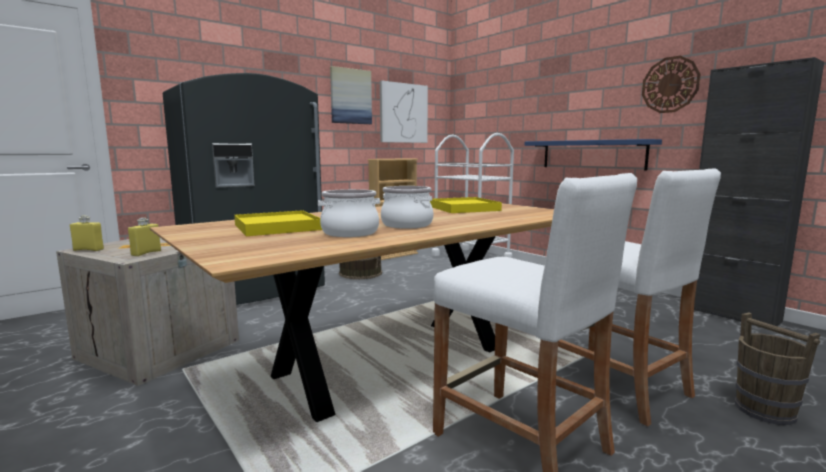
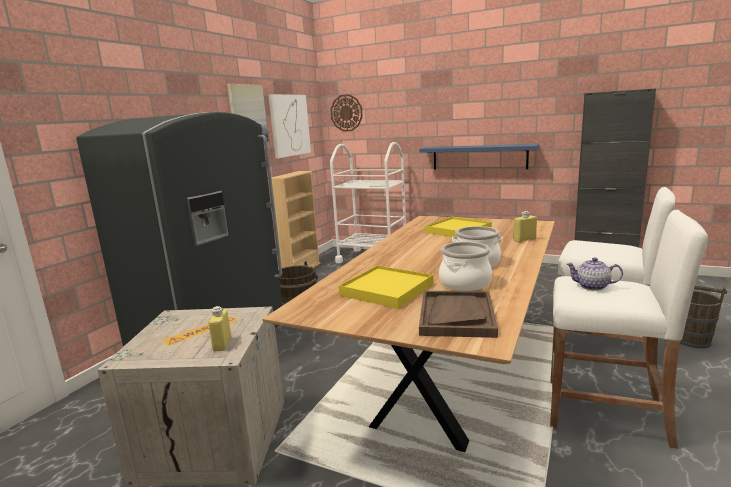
camera: 25 degrees left, 5 degrees up
(88, 250) = (138, 357): yellow bottle -> yellow bottle (524, 240)
(271, 246) = (456, 315): none -> brown tray
(505, 265) = (593, 286): none -> teapot
(670, 85) = (543, 100): wall clock -> wall clock (346, 113)

